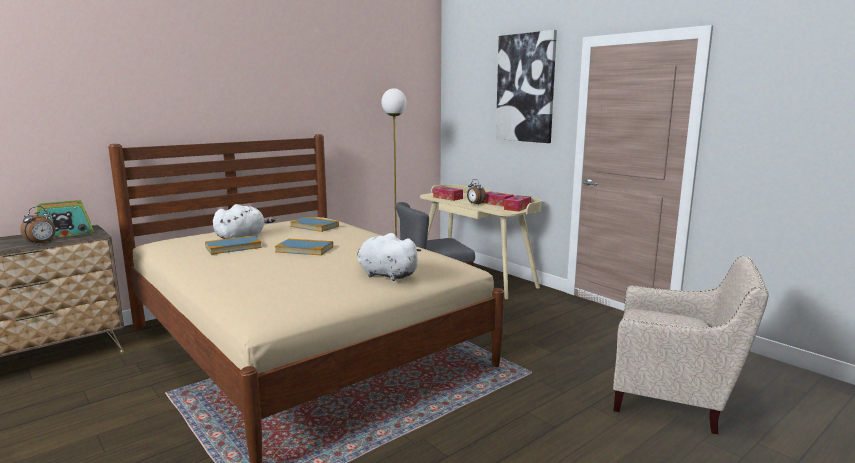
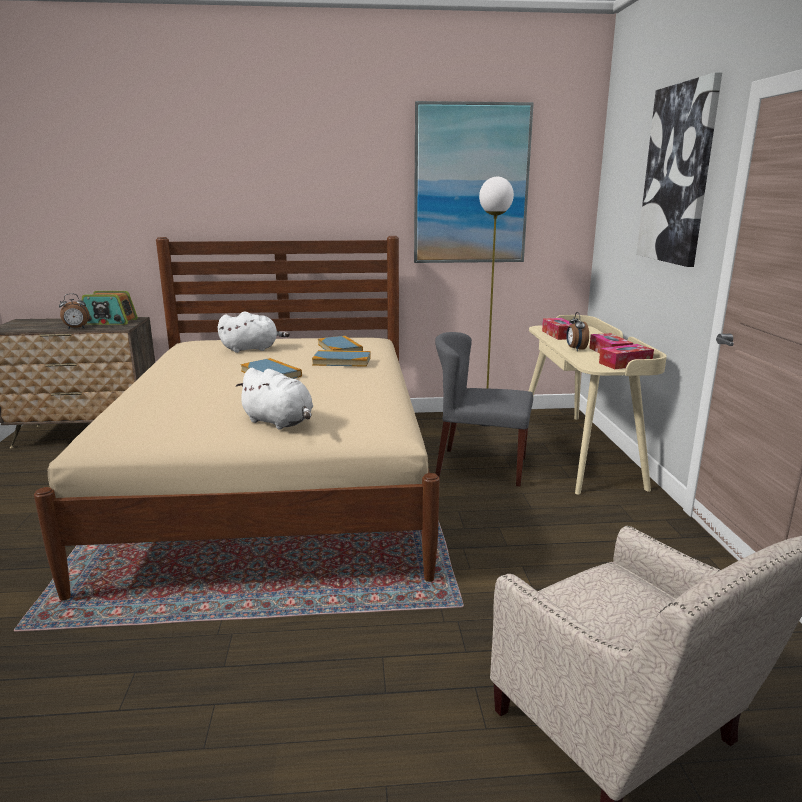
camera: 35 degrees right, 5 degrees up
(233, 247) = (221, 359): book -> book (342, 361)
(366, 94) = (471, 185): none -> picture
(385, 275) = (280, 422): white plush toy -> white plush toy turned 150 degrees clockwise

